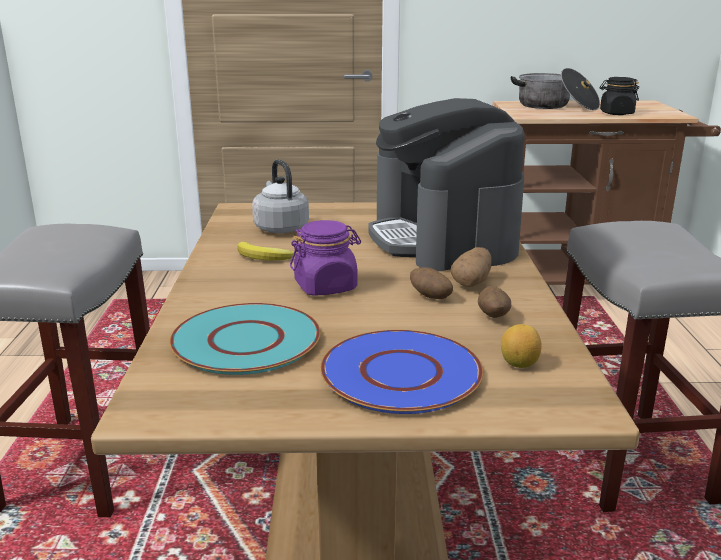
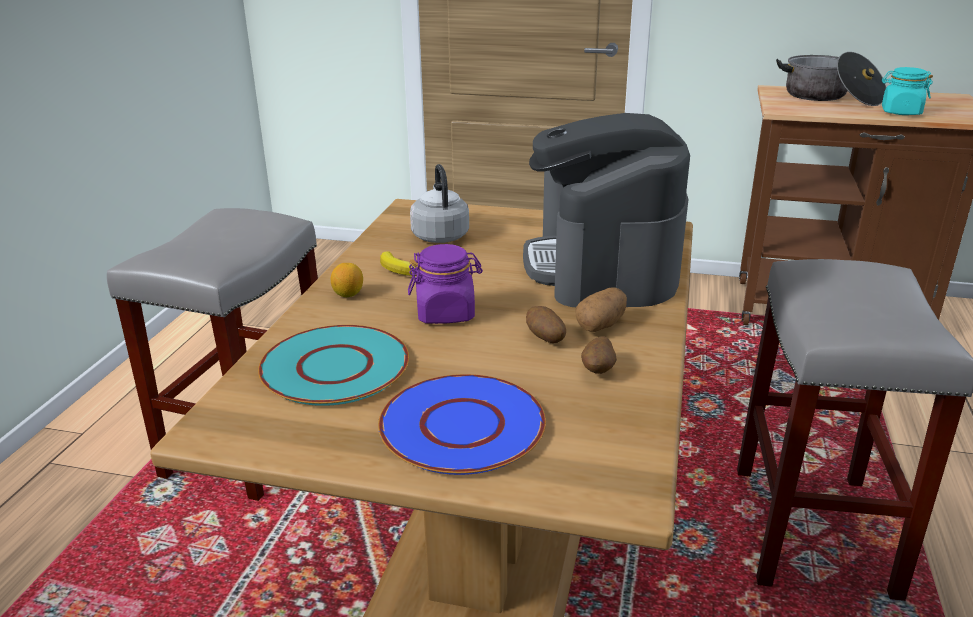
camera: 15 degrees right, 5 degrees up
(519, 364) = (590, 432): lemon -> lemon (348, 294)
(616, 113) = (900, 112): black jar -> turquoise jar

